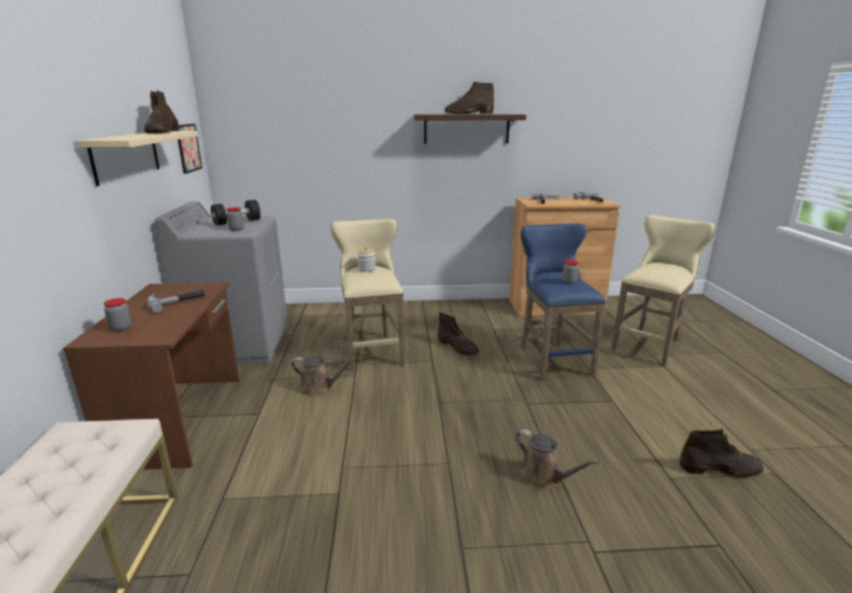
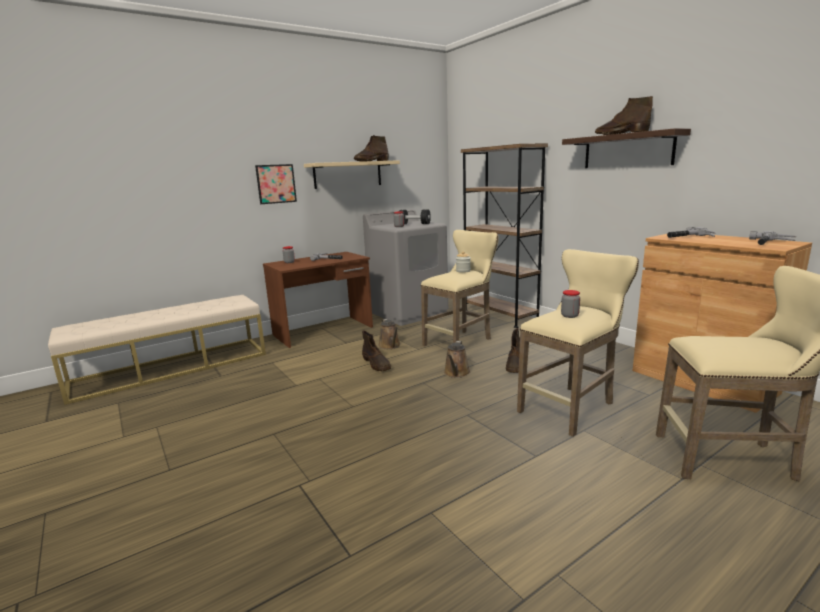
camera: 60 degrees right, 5 degrees down
(188, 148) = (423, 174): picture -> picture (276, 184)
(340, 310) = (500, 315): none -> brown bookcase
(544, 477) = (369, 445): brown watering can -> brown watering can (456, 373)
(552, 358) = (571, 407): blue stool -> beige stool
(720, 468) = (484, 548): brown boot -> brown boot (376, 364)

